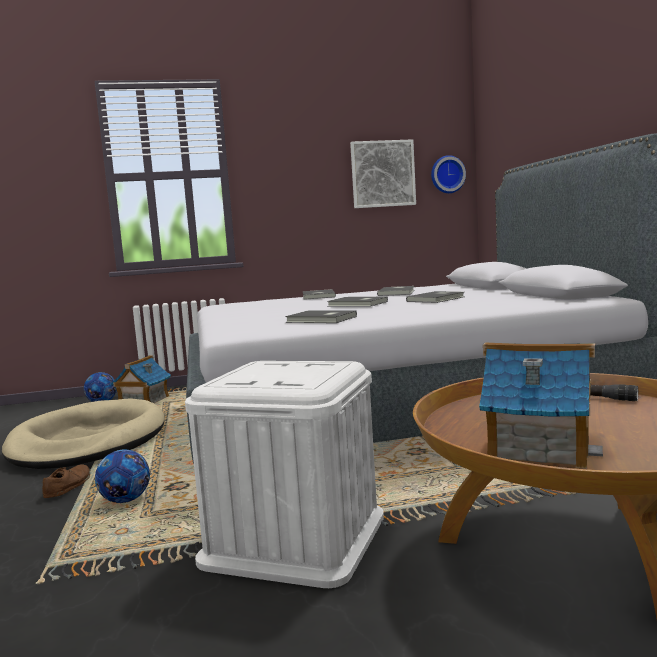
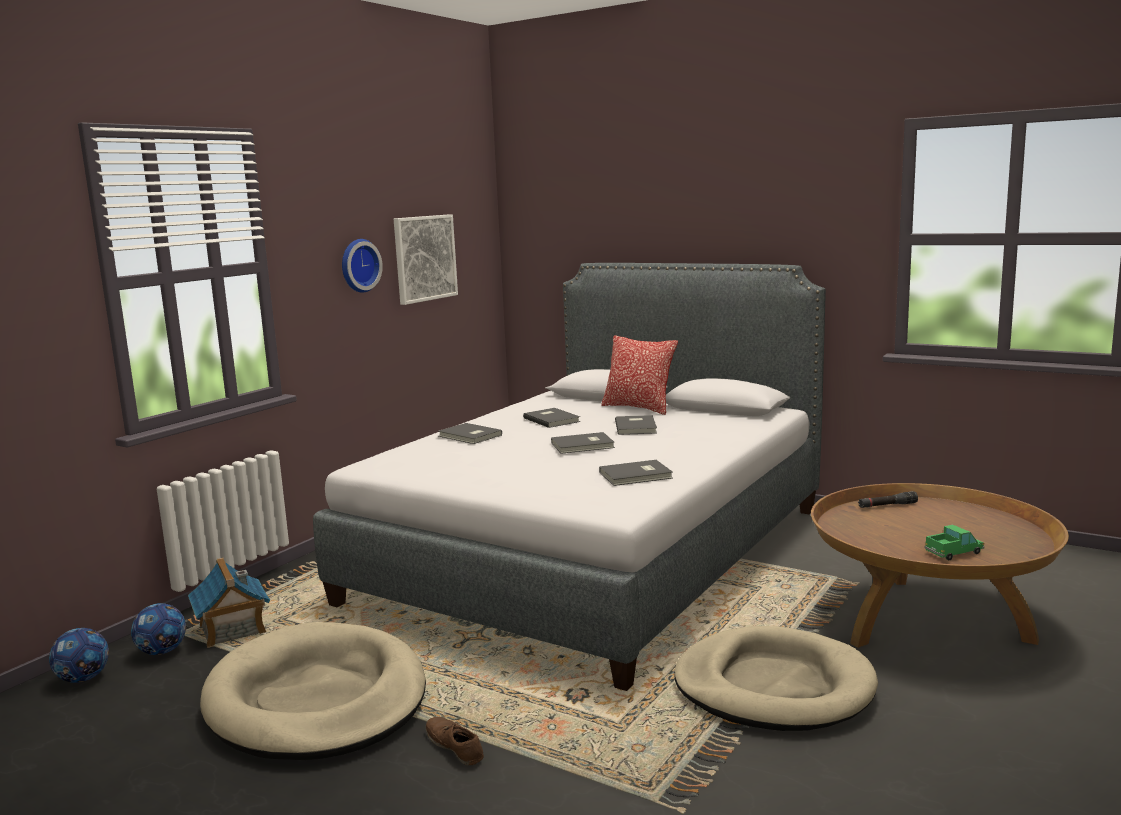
camera: 45 degrees left, 5 degrees up
(125, 500) = (561, 727): football -> football (83, 679)
(295, 538) = (773, 686): white storage box -> beige dog bed
(447, 174) = (479, 255): wall clock -> wall clock (358, 265)
(485, 291) = (639, 408): none -> pillow
(538, 447) = (954, 552): toy house -> toy truck

